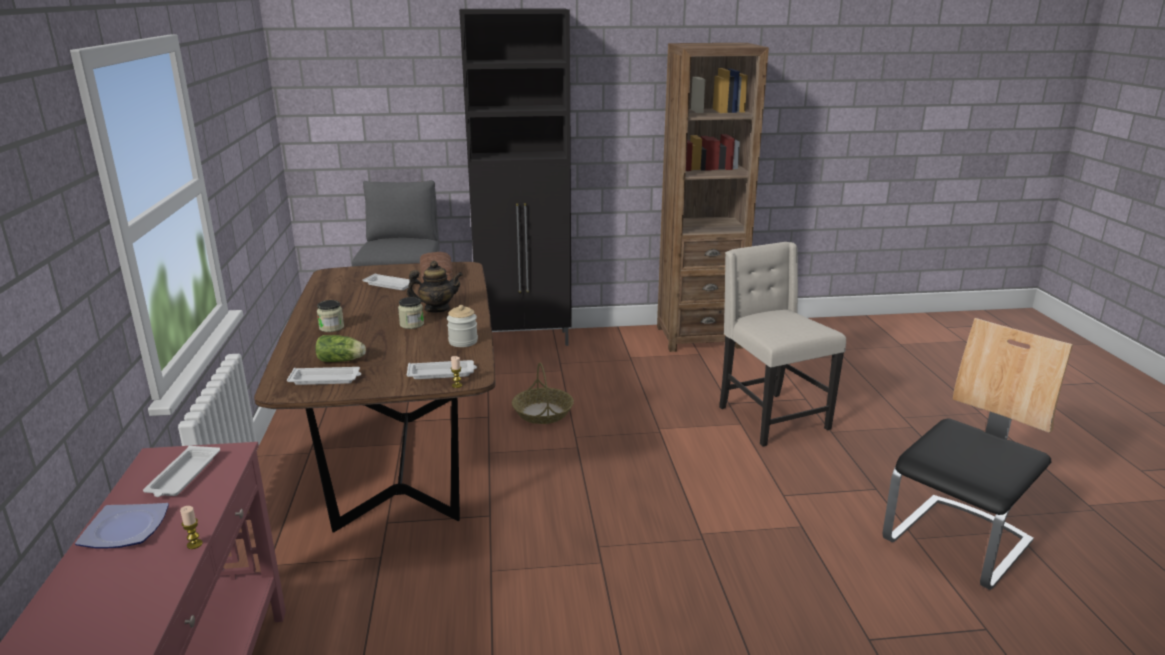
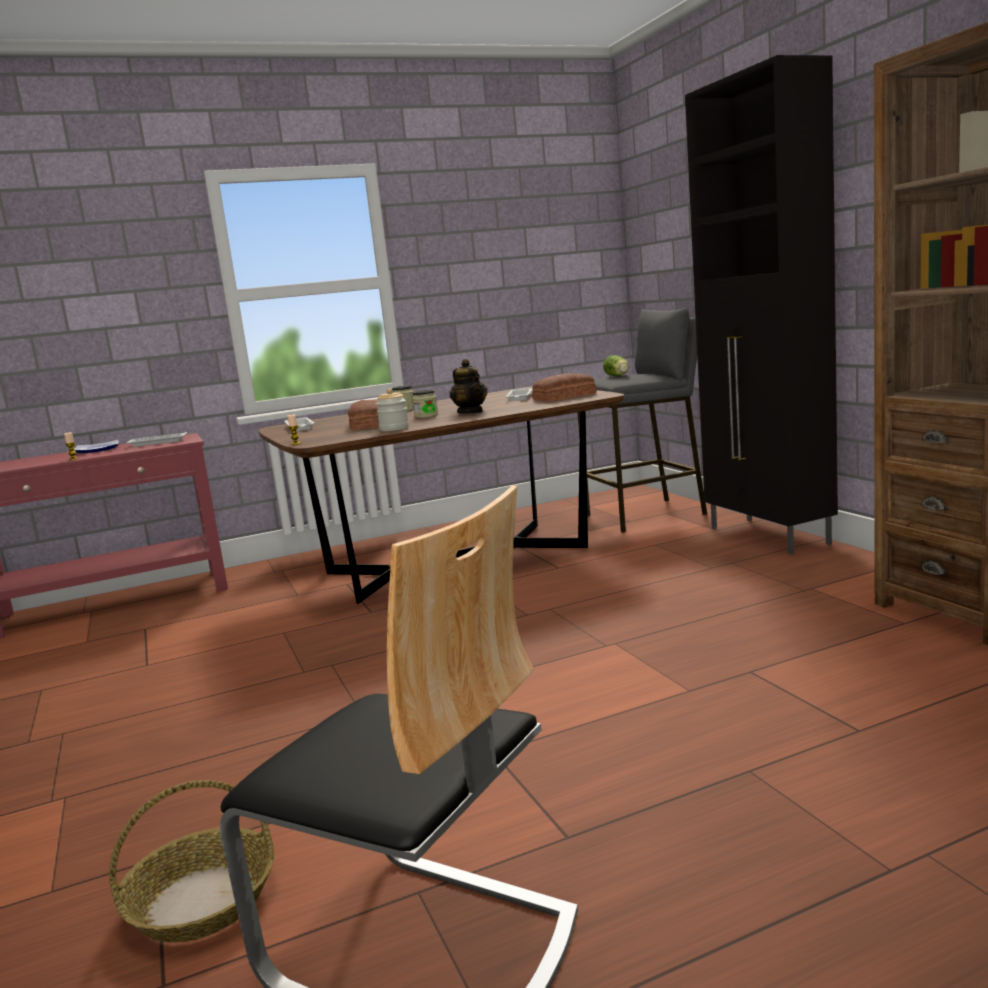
camera: 75 degrees right, 10 degrees down
(342, 360) = (337, 423): lettuce -> lettuce (618, 376)
(401, 349) = (367, 424): none -> bread
(442, 373) = (320, 438): white tray -> none
(543, 413) = (591, 584): basket -> basket (201, 901)
(770, 418) = (737, 709): beige chair -> none

